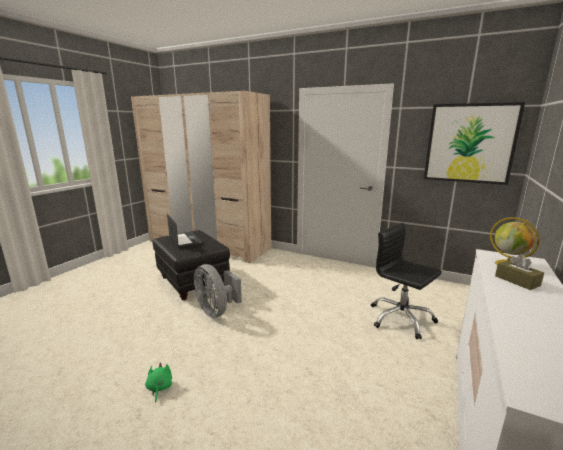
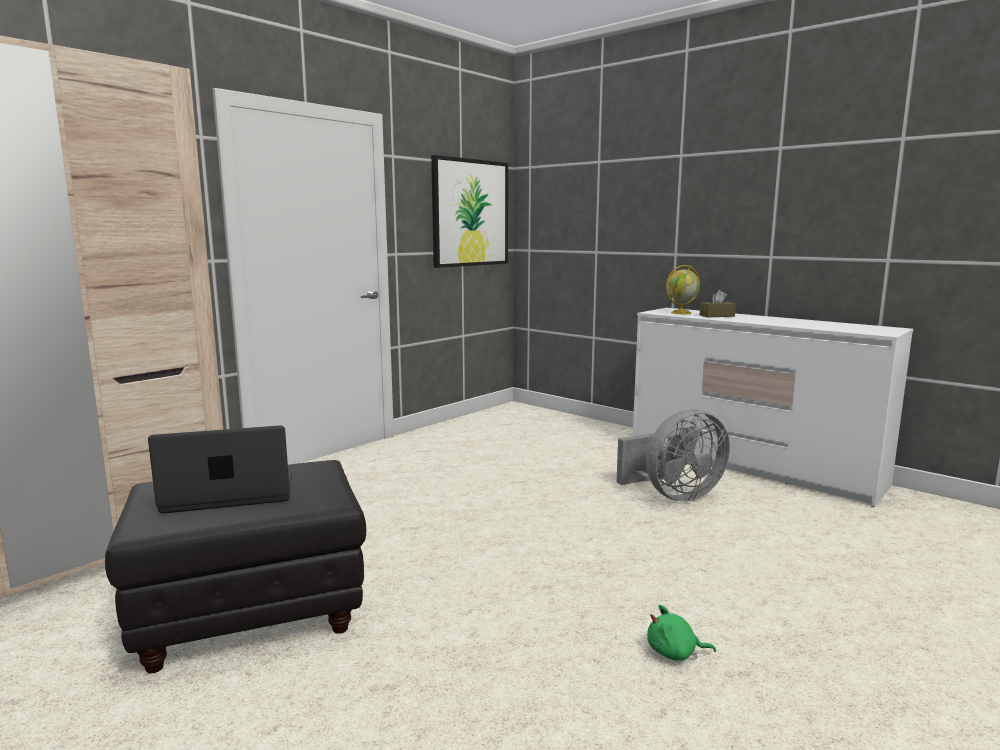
camera: 75 degrees left, 5 degrees down
(216, 311) = (434, 585): grey fan -> grey fan (674, 495)
(400, 318) = (547, 453): black office chair -> none

